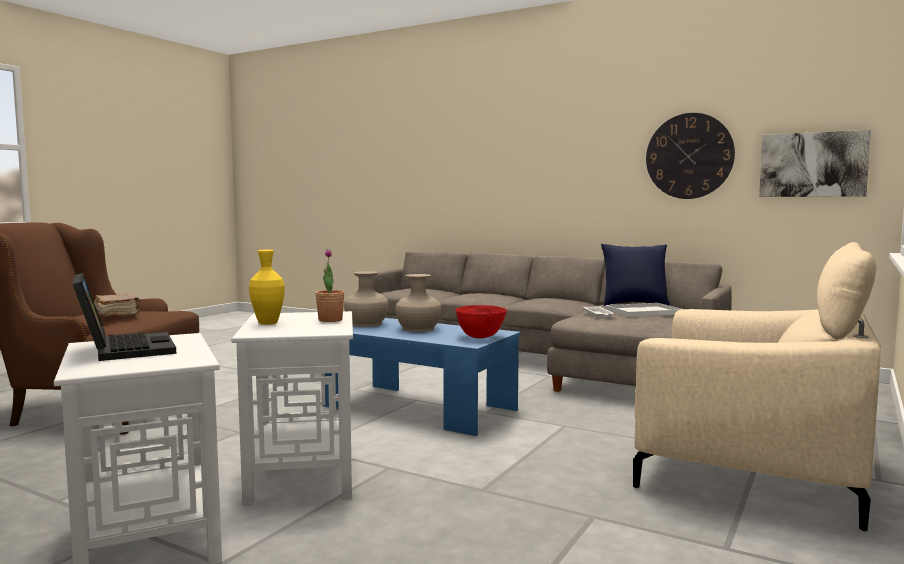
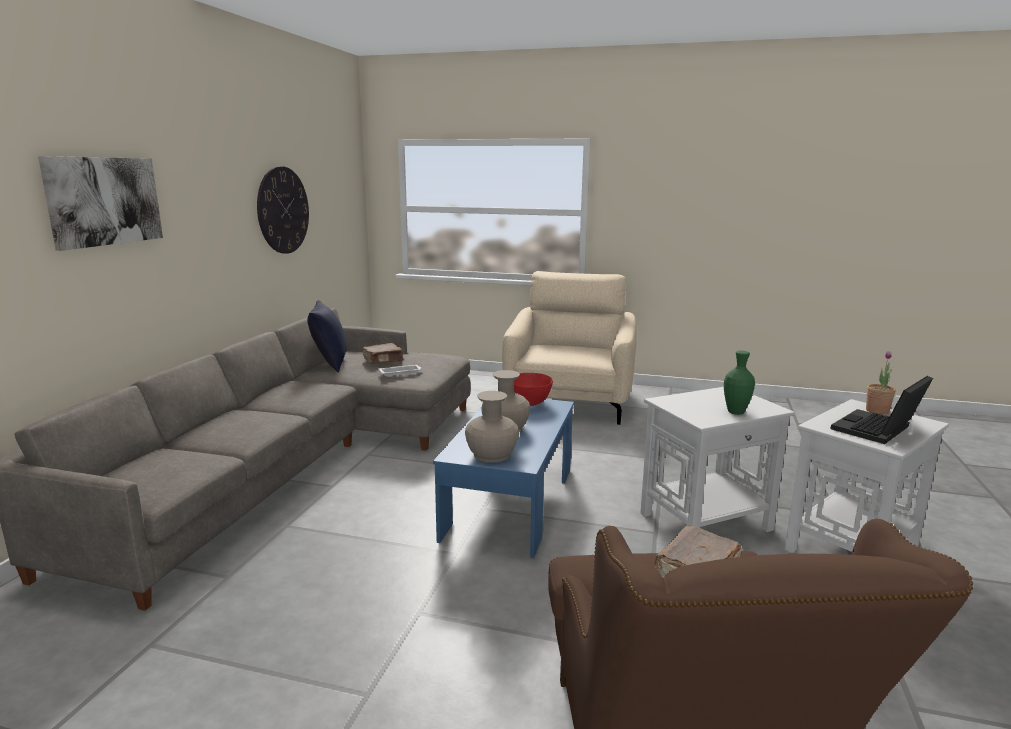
camera: 105 degrees left, 10 degrees up
(268, 323) = (736, 412): yellow vase -> green vase
(330, 320) = (694, 397): potted plant -> potted plant (877, 411)
(642, 311) = (383, 360): white tray -> brown book
(813, 165) = (339, 215): picture -> picture (104, 201)

